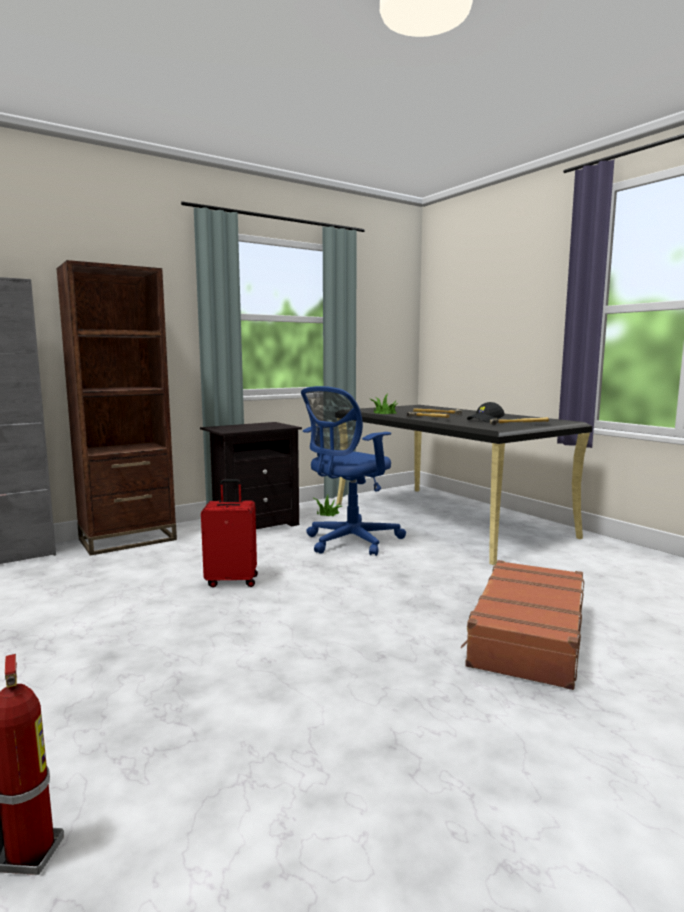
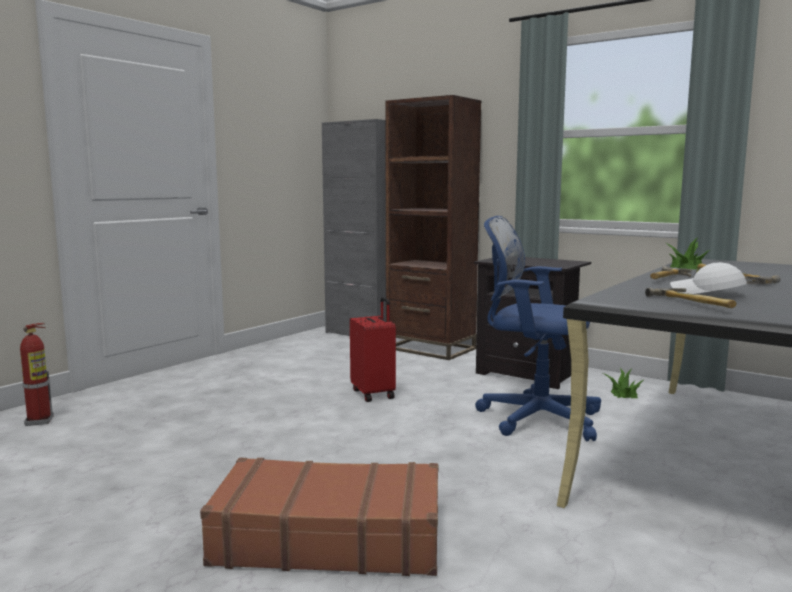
camera: 70 degrees right, 0 degrees up
(486, 420) = (706, 293): black cap -> white cap

